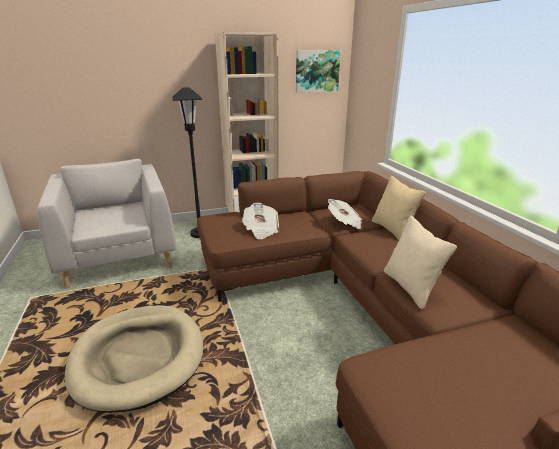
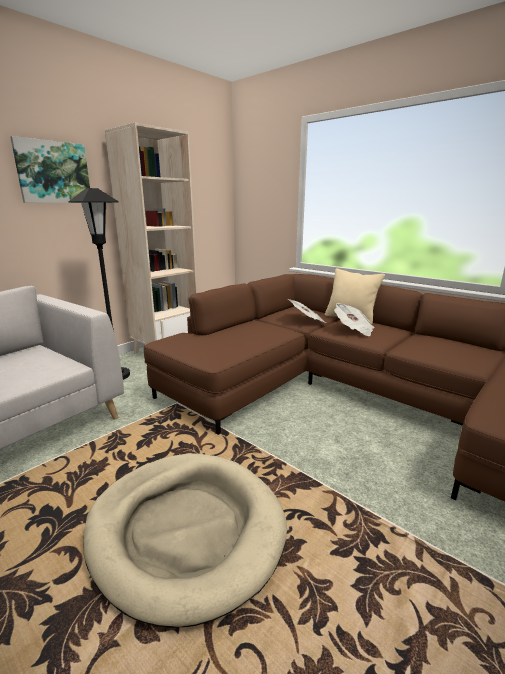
camera: 30 degrees left, 5 degrees down
(261, 230) = (239, 341): newspaper -> newspaper (353, 330)
(317, 71) = (207, 183): picture -> picture (53, 172)
(410, 288) = (427, 354): beige pillow -> none

